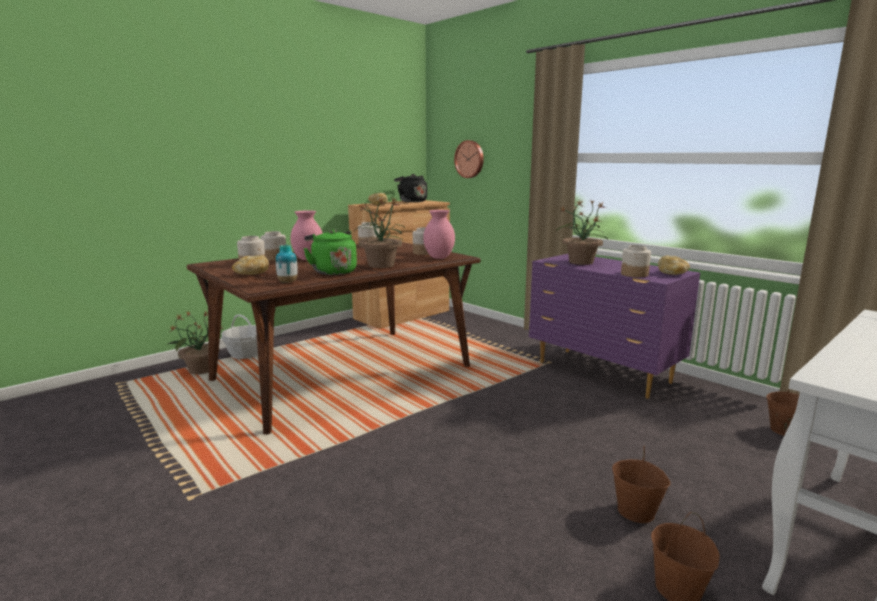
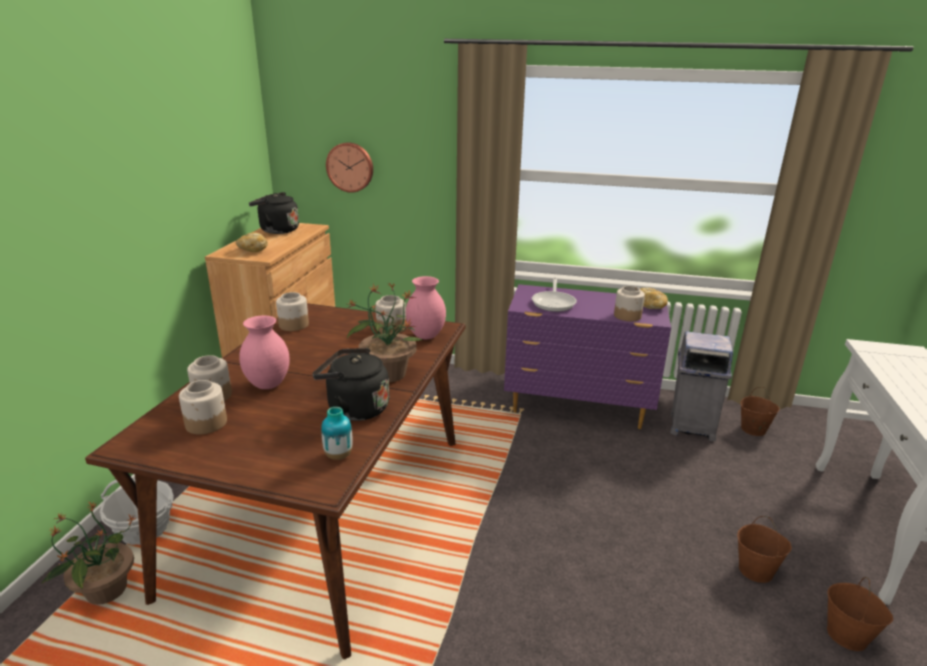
camera: 35 degrees left, 10 degrees up
(251, 274) = (251, 452): bread -> none
(332, 272) = (354, 409): green kettle -> black kettle
(580, 262) = (554, 302): potted plant -> frying pan
(708, 410) = (691, 426): none -> grey trash can

